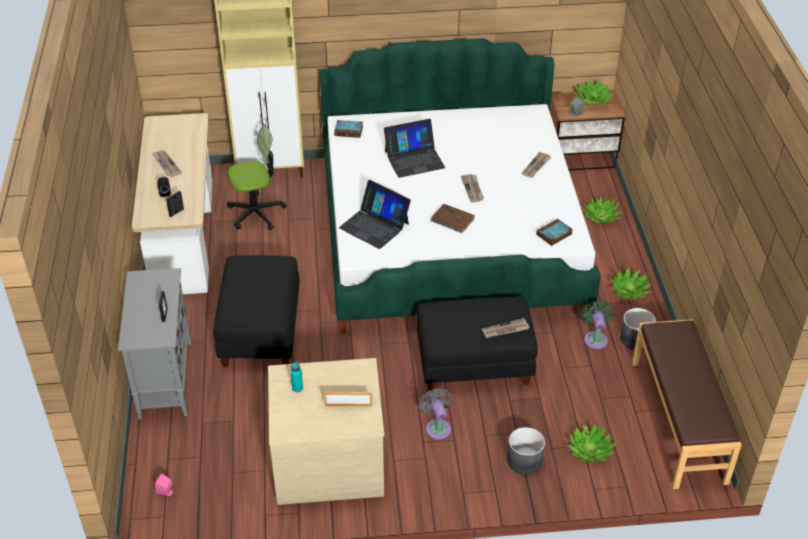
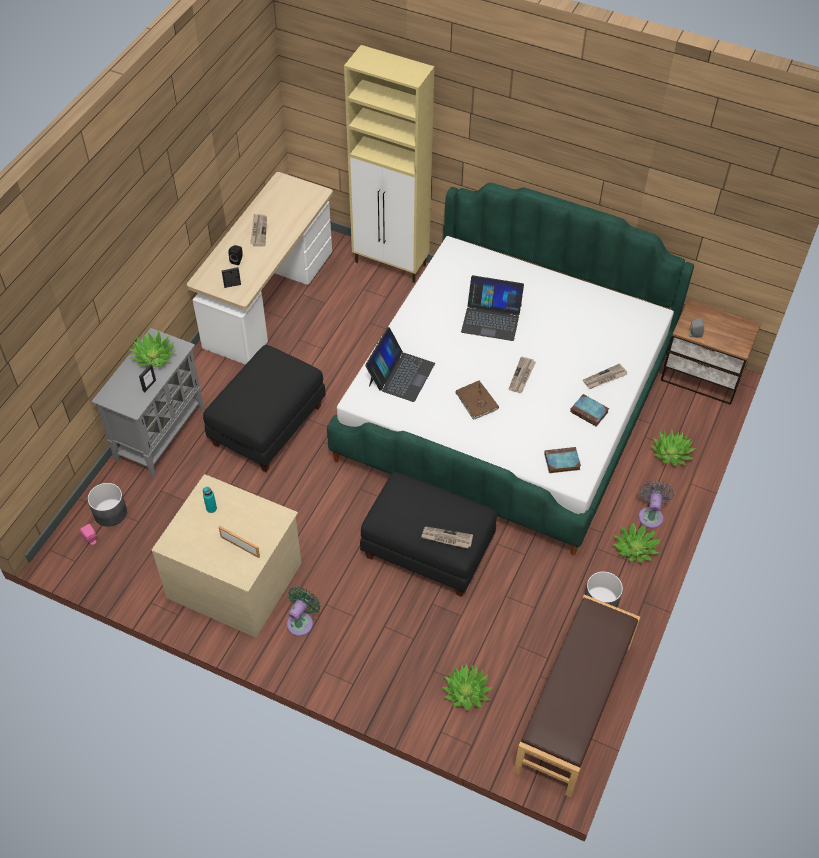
camera: 30 degrees right, 10 degrees up
(256, 213) = (347, 303): office chair -> none
(349, 131) = (454, 260): book -> book (590, 412)
(374, 225) = (400, 374): laptop -> laptop turned 135 degrees counterclockwise
(437, 427) = (348, 596): grey fan -> grey fan (651, 515)
(524, 460) = (400, 669): grey planter -> grey planter (110, 512)
(592, 100) = (727, 325): potted plant -> potted plant (154, 356)
(595, 338) = (561, 581): green fan -> green fan (301, 621)

